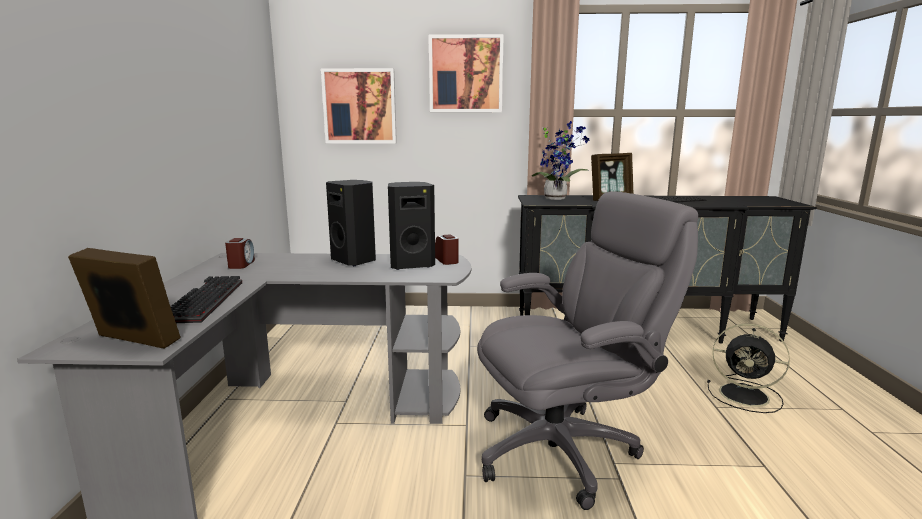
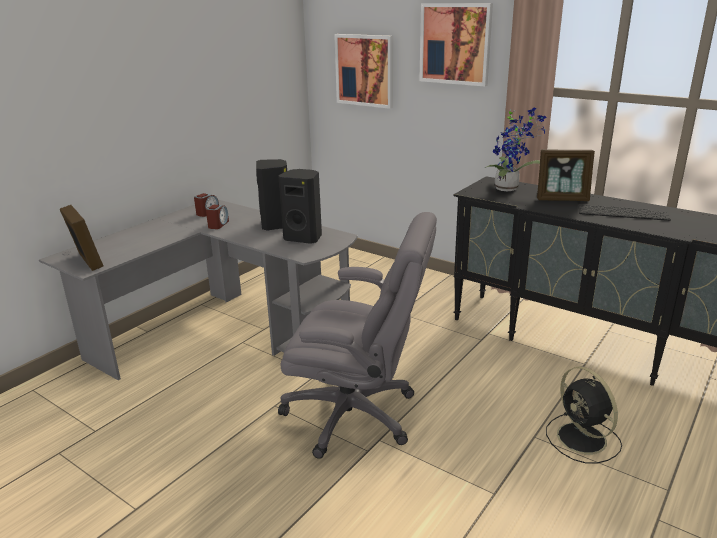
camera: 35 degrees right, 10 degrees up
(204, 301) = (149, 241): keyboard -> none
(447, 260) = (336, 239): alarm clock -> alarm clock (218, 225)

